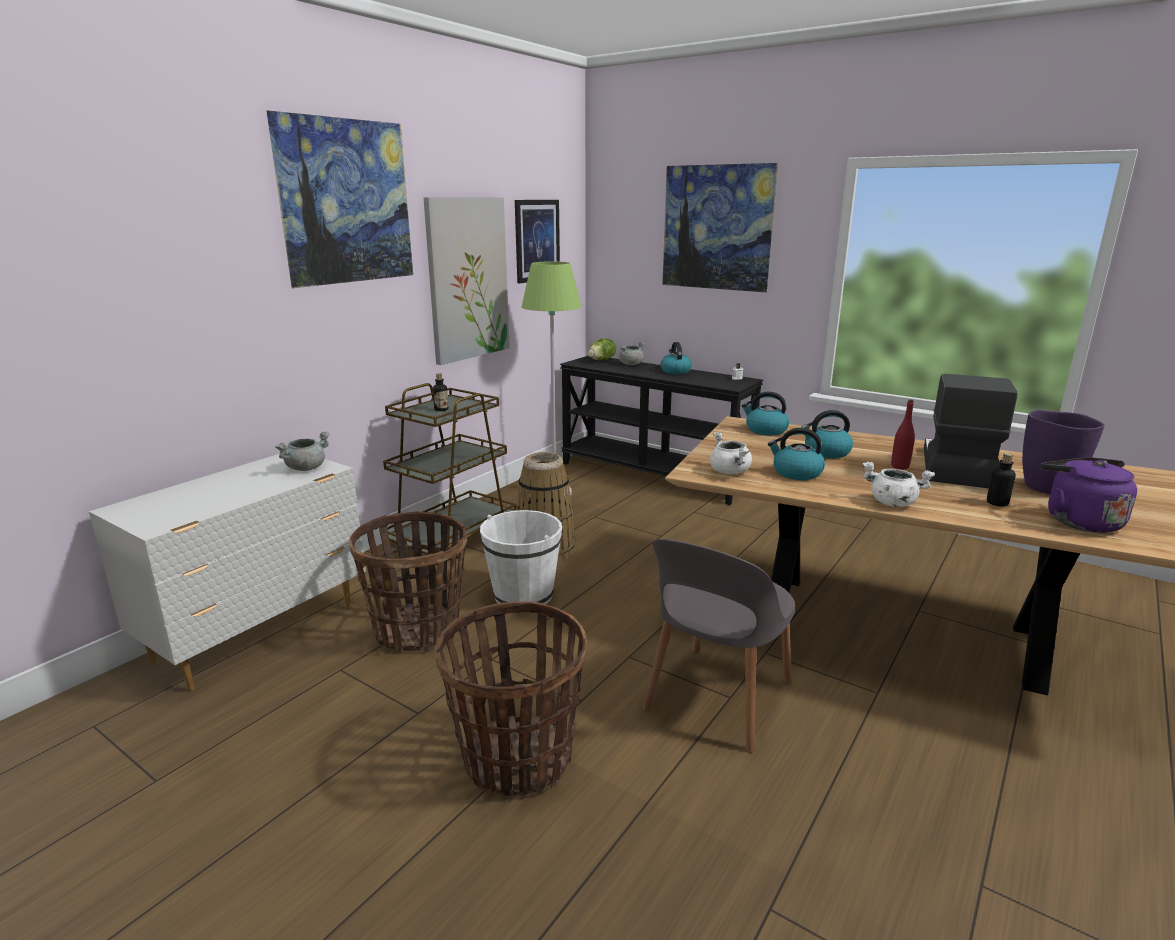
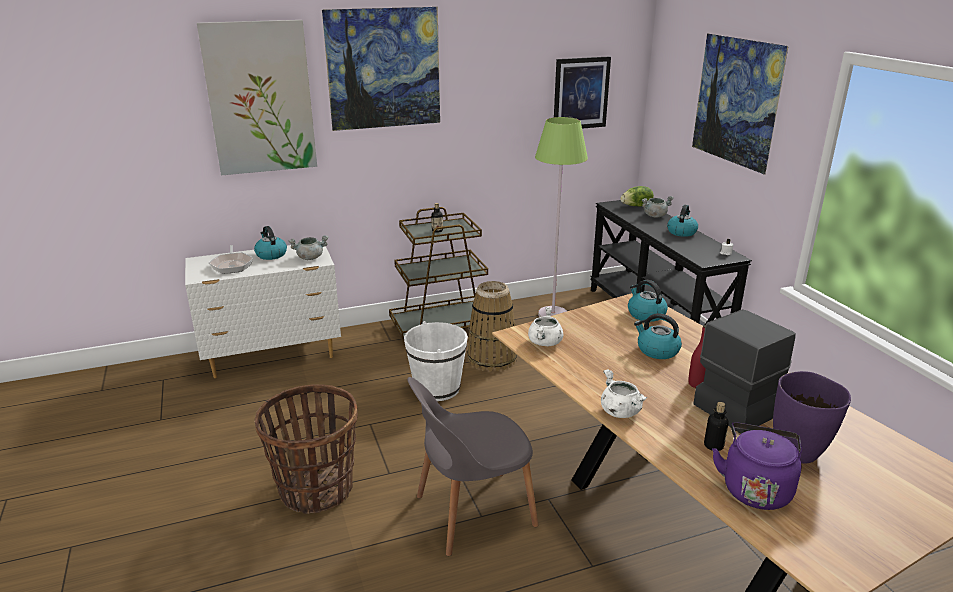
camera: 35 degrees right, 5 degrees up
(192, 501) = (232, 265): none -> frying pan
(418, 631) = (351, 388): basket -> none
(468, 279) = (496, 126): picture -> picture (260, 98)
(796, 473) = (594, 360): kettle -> kettle (271, 254)

